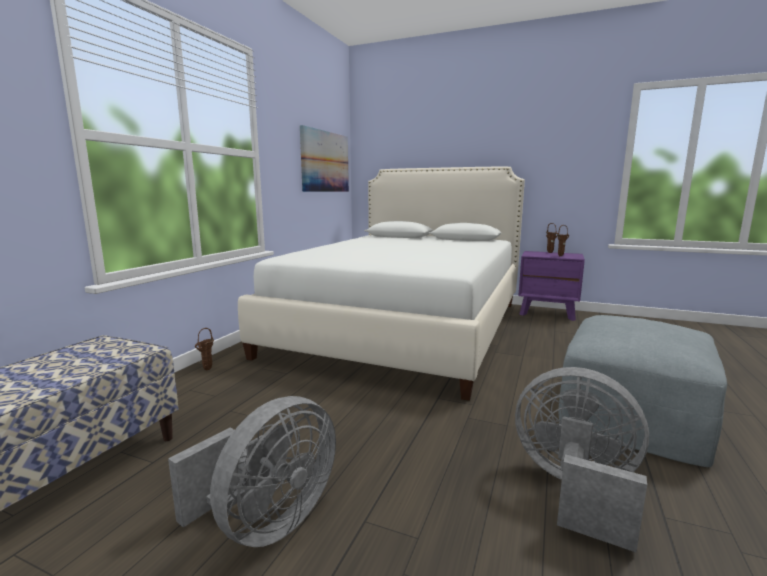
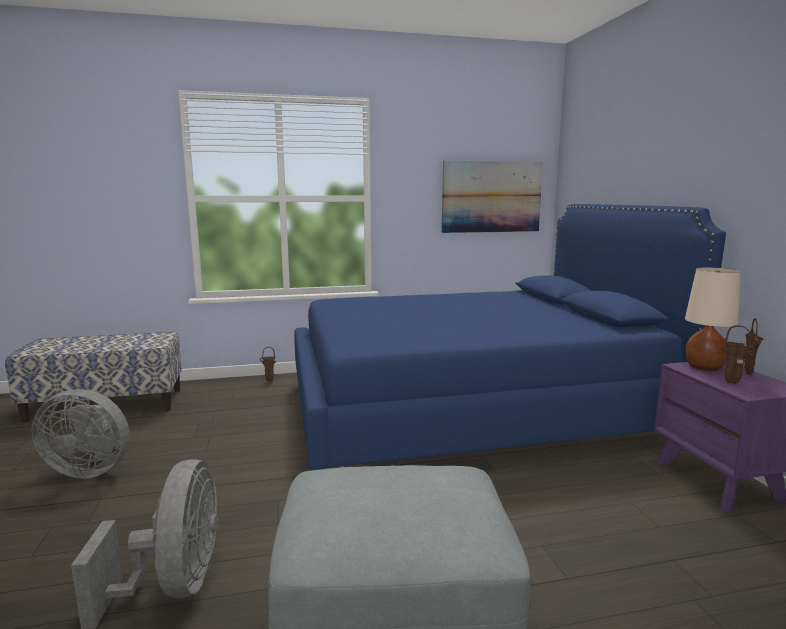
camera: 55 degrees right, 0 degrees up
(405, 327) = (469, 411): white bed -> blue bed
(534, 254) = (704, 367): none -> beige table lamp

